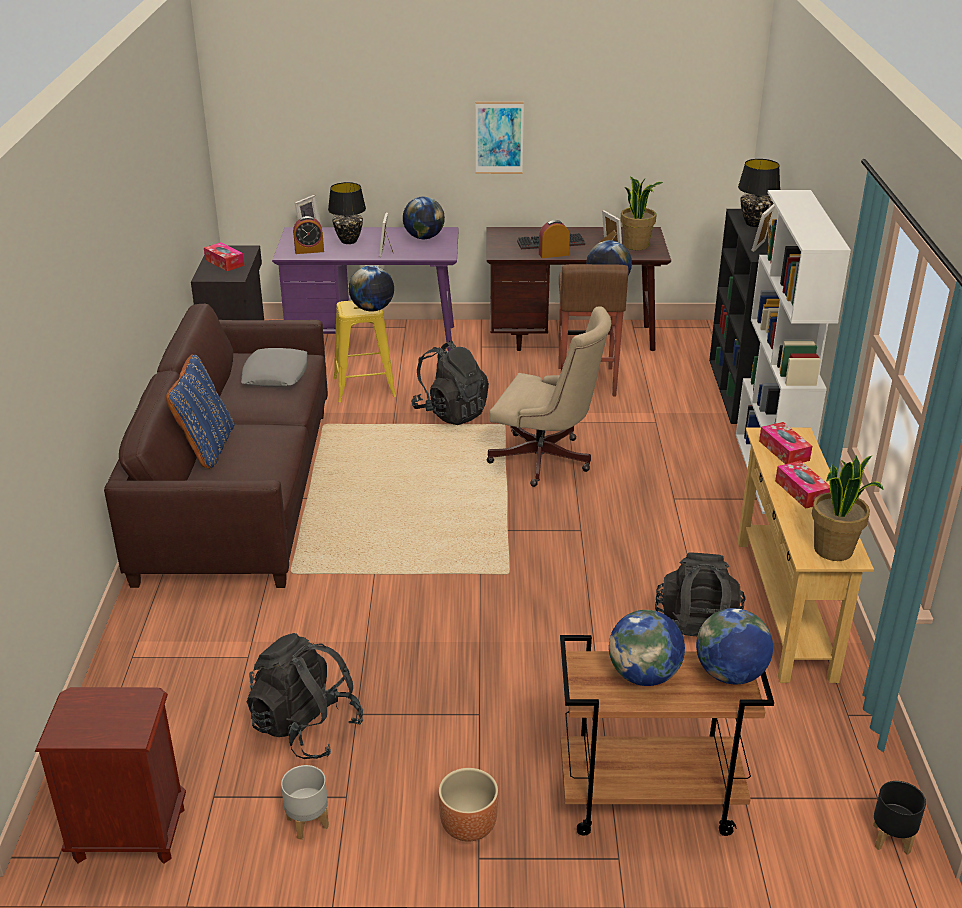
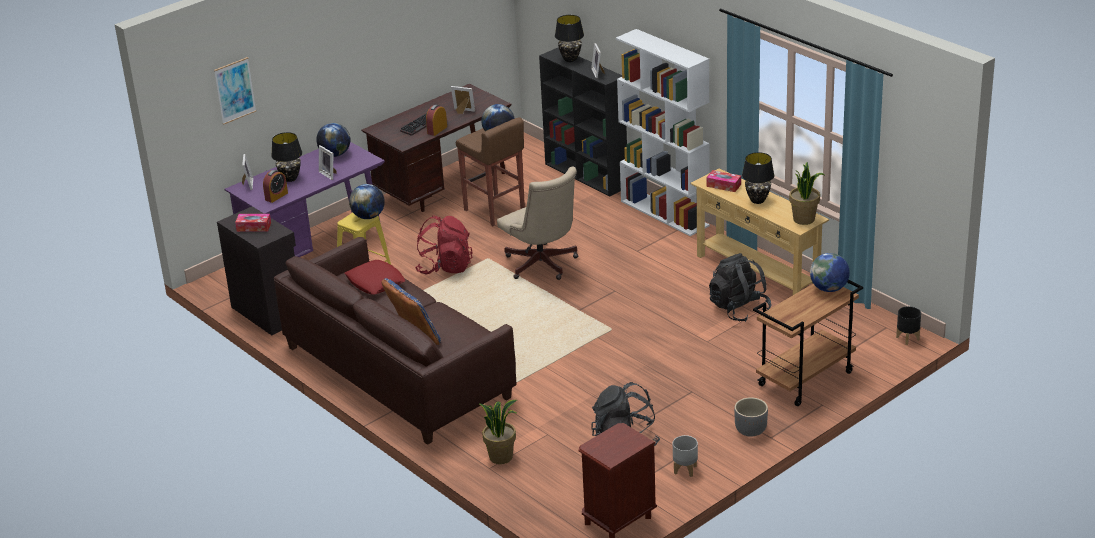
camera: 40 degrees left, 0 degrees up
(275, 374) = (375, 282): grey pillow -> red pillow
(451, 412) = (445, 267): black backpack -> red backpack
(467, 825) = (750, 430): brown planter -> grey planter
(499, 137) = (360, 60): picture -> picture (235, 90)
(546, 461) = (543, 266): beige office chair -> beige office chair turned 75 degrees clockwise
(636, 245) = (476, 102): potted plant -> potted plant (501, 456)
(644, 675) = (799, 307): globe -> none
(801, 491) = (757, 200): tissue box -> black table lamp

